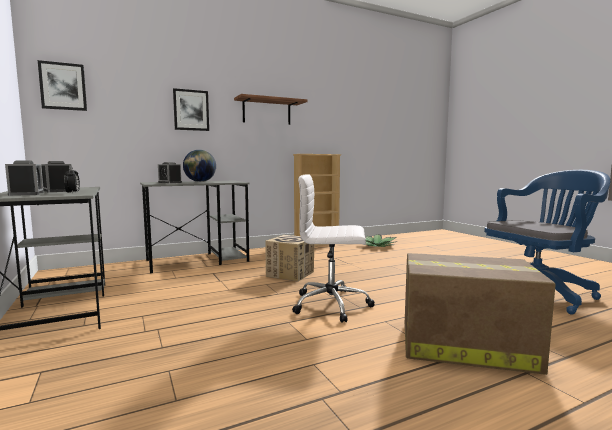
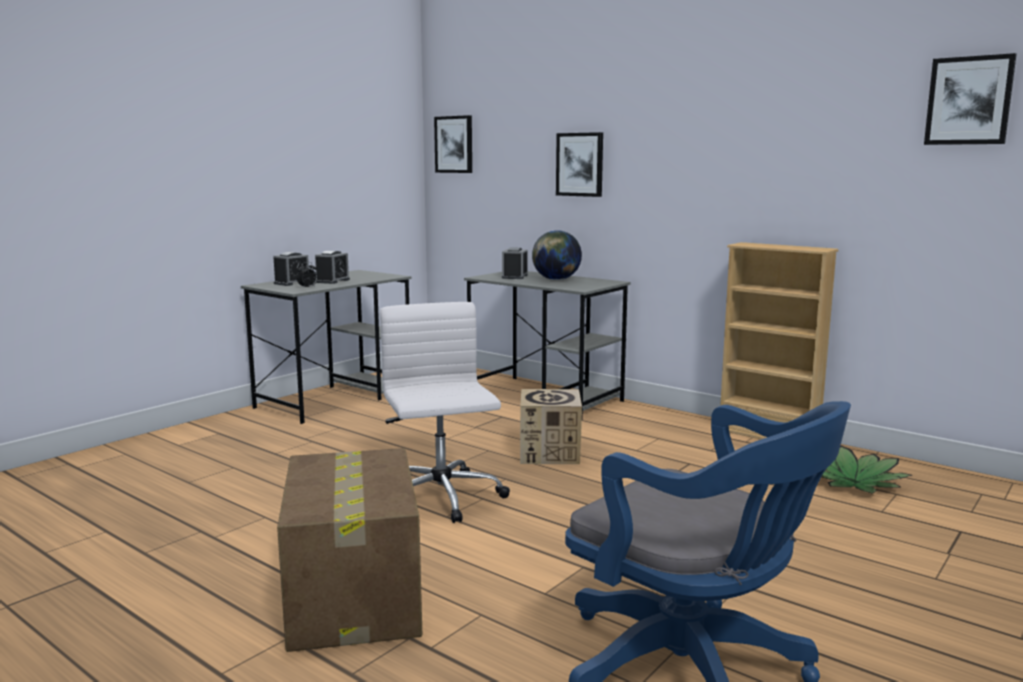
camera: 65 degrees right, 5 degrees up
(267, 112) = (697, 159): shelf -> none
(369, 96) = (969, 101): none -> picture

